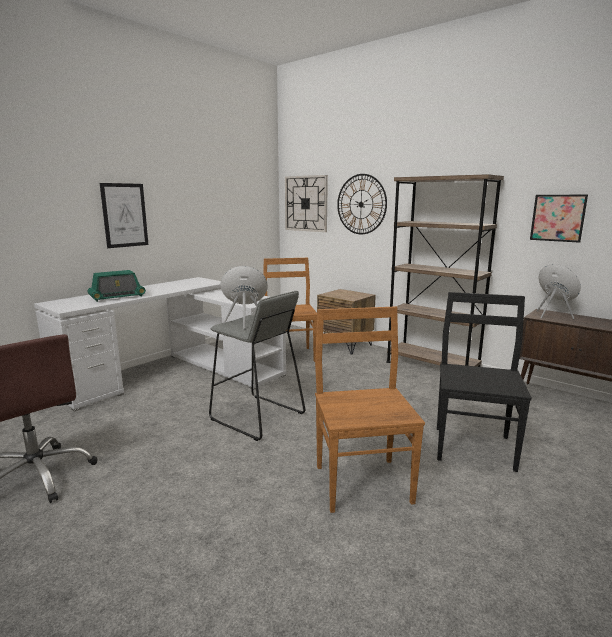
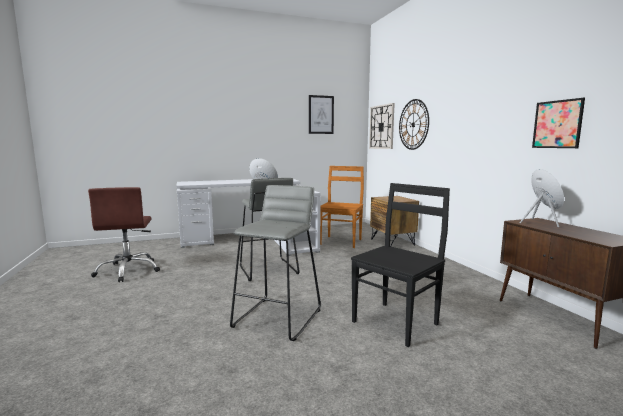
camera: 30 degrees right, 5 degrees down
(117, 297) = (220, 182): radio -> none
(124, 215) = (239, 132): picture -> picture (321, 114)
(362, 482) = (278, 318): brown chair -> grey stool
(431, 367) = (447, 267): brown bookcase -> none

